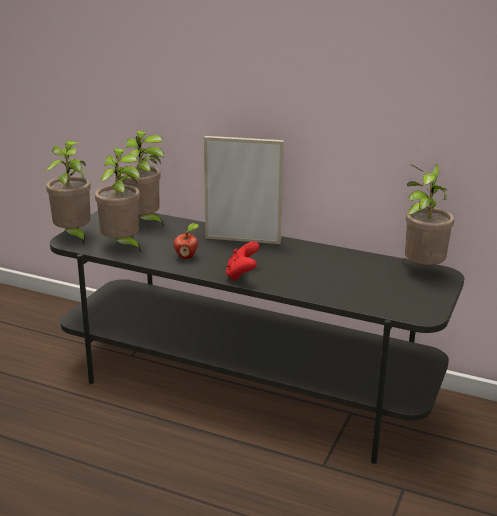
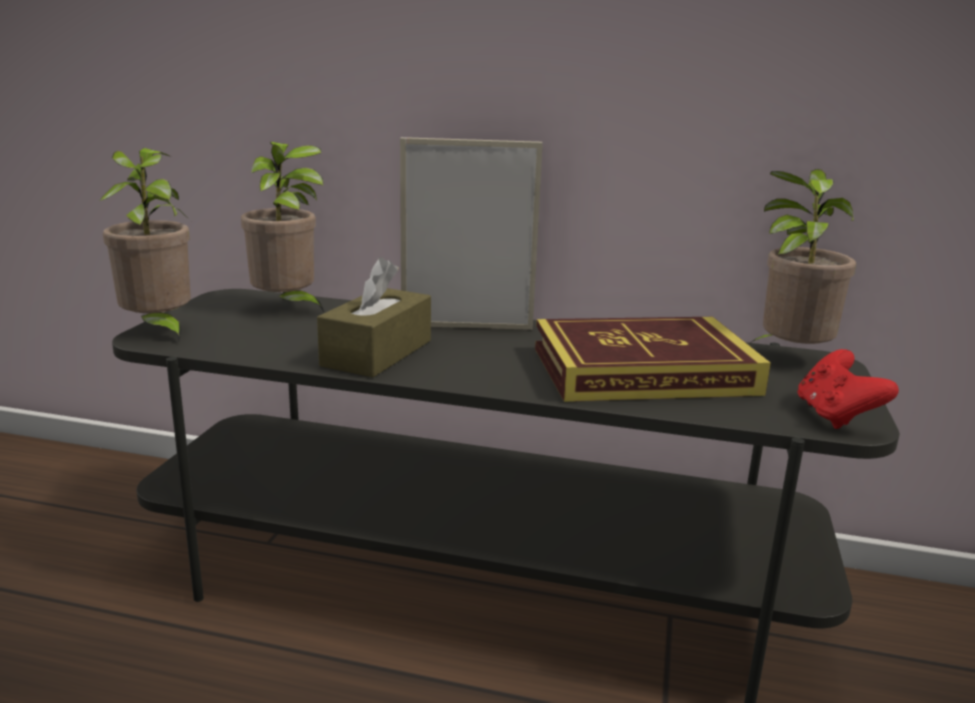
camera: 10 degrees left, 5 degrees down
(122, 246) = (253, 342): potted plant -> none
(187, 256) = (377, 353): apple -> brown tissue box
(242, 275) = (489, 377): red game controller -> red game controller (835, 416)
(329, 275) = (643, 371): none -> book

